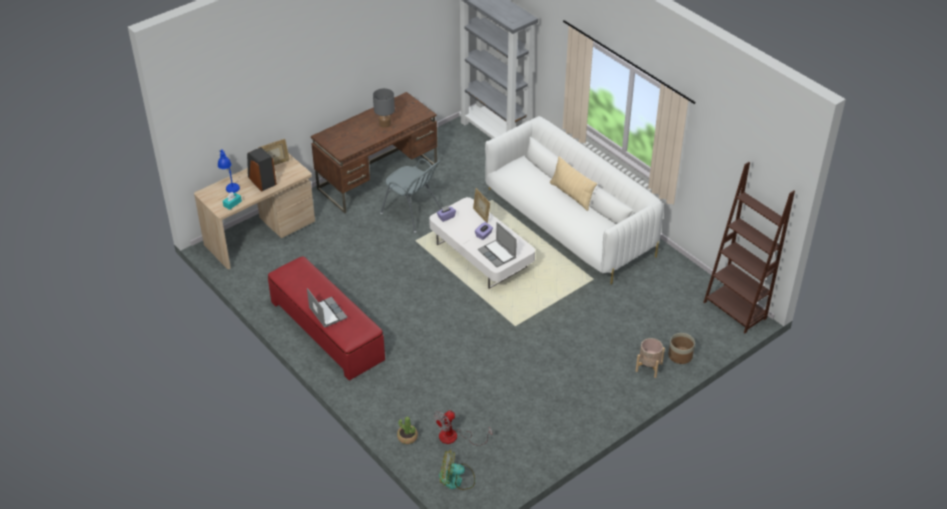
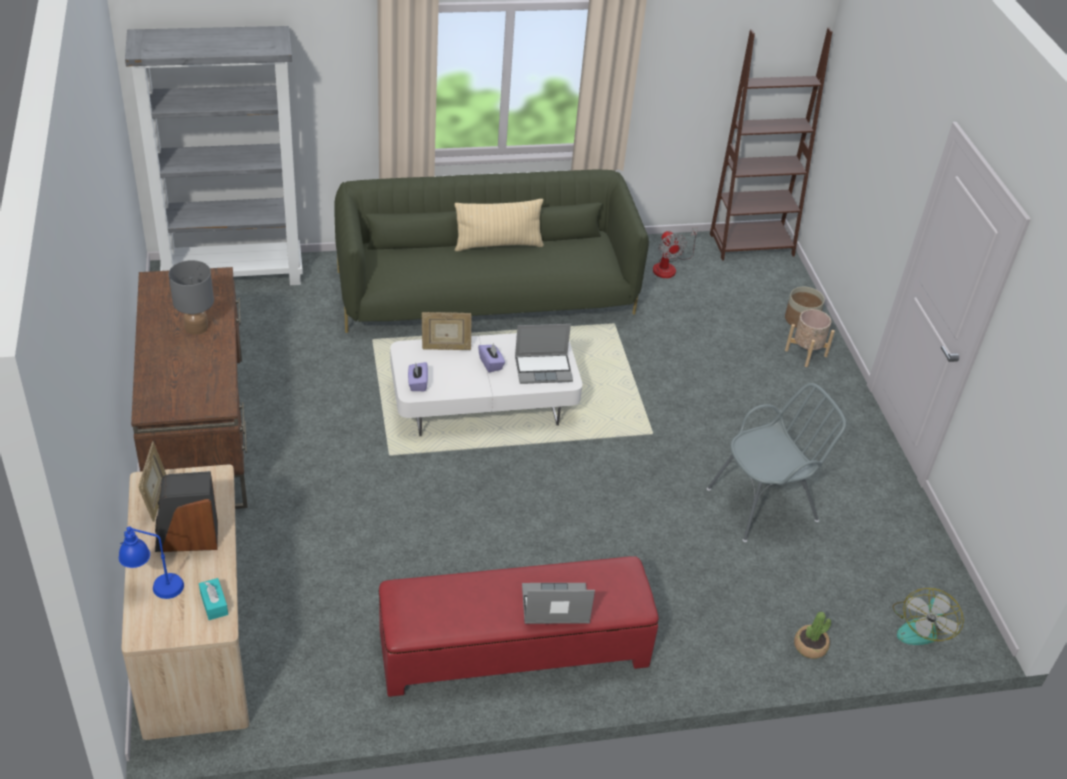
camera: 65 degrees left, 0 degrees up
(413, 213) = (322, 430): grey chair -> grey chair (766, 502)
(455, 437) = (837, 592): fan -> fan (669, 267)
(568, 223) = (486, 295): white sofa -> green sofa

